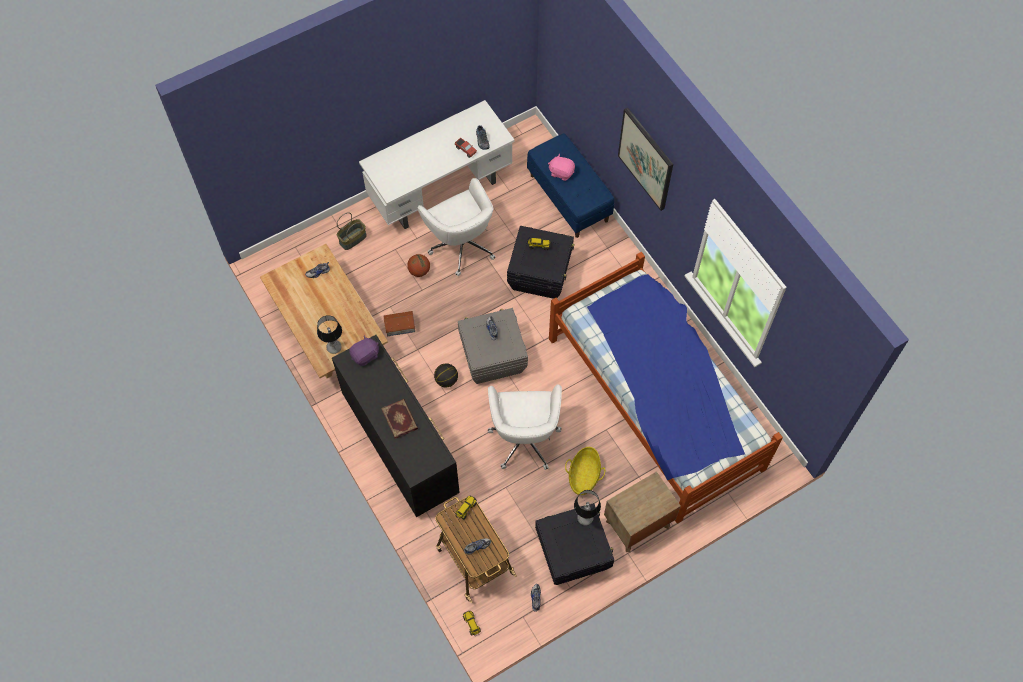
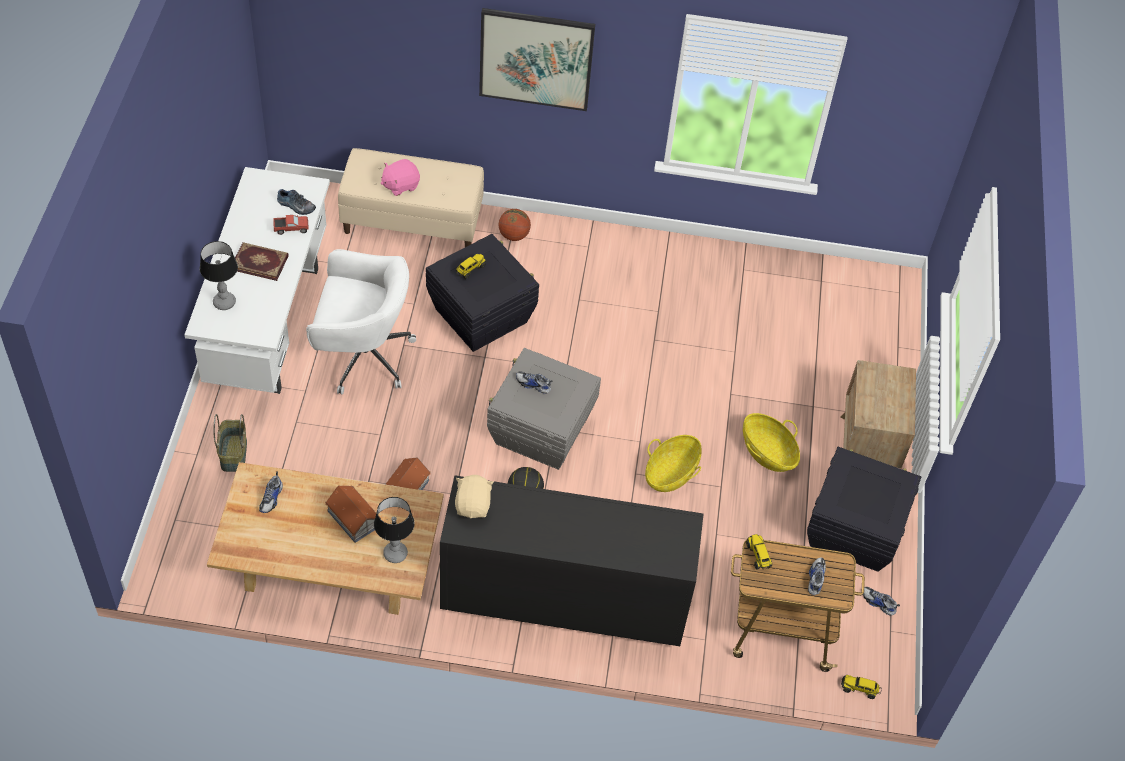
camera: 55 degrees left, 10 degrees down
(338, 314) = (353, 518): none -> toy house
(365, 355) = (473, 505): purple plush toy -> beige plush toy
(400, 419) = (594, 529): book -> book (260, 262)
(419, 271) = (352, 419): basketball -> basketball (514, 235)
(524, 437) = (671, 473): white office chair -> basket
(569, 198) = (413, 222): blue bench -> beige bench
(585, 518) = (849, 466): table lamp -> table lamp (224, 302)
(655, 402) = (738, 329): bed -> none

